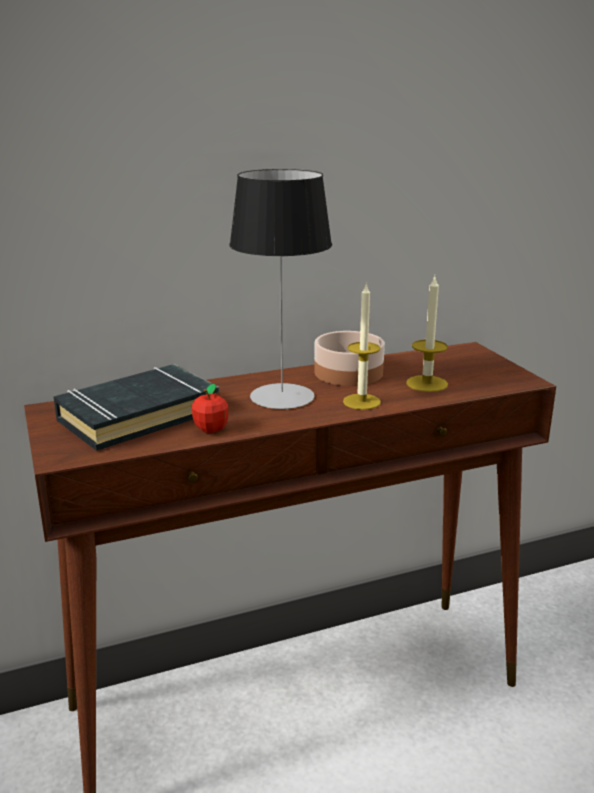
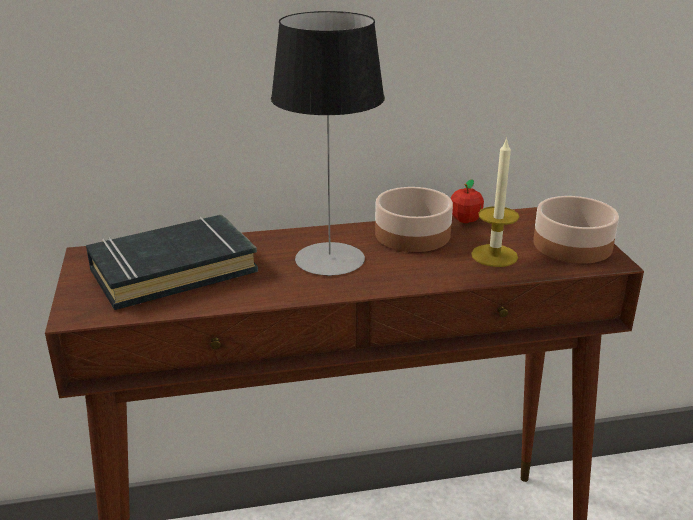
camera: 10 degrees right, 5 degrees up
(211, 429) = (239, 294): apple -> apple (465, 220)
(361, 402) = (413, 273): candle -> none
(490, 371) = (573, 245): none -> bowl

